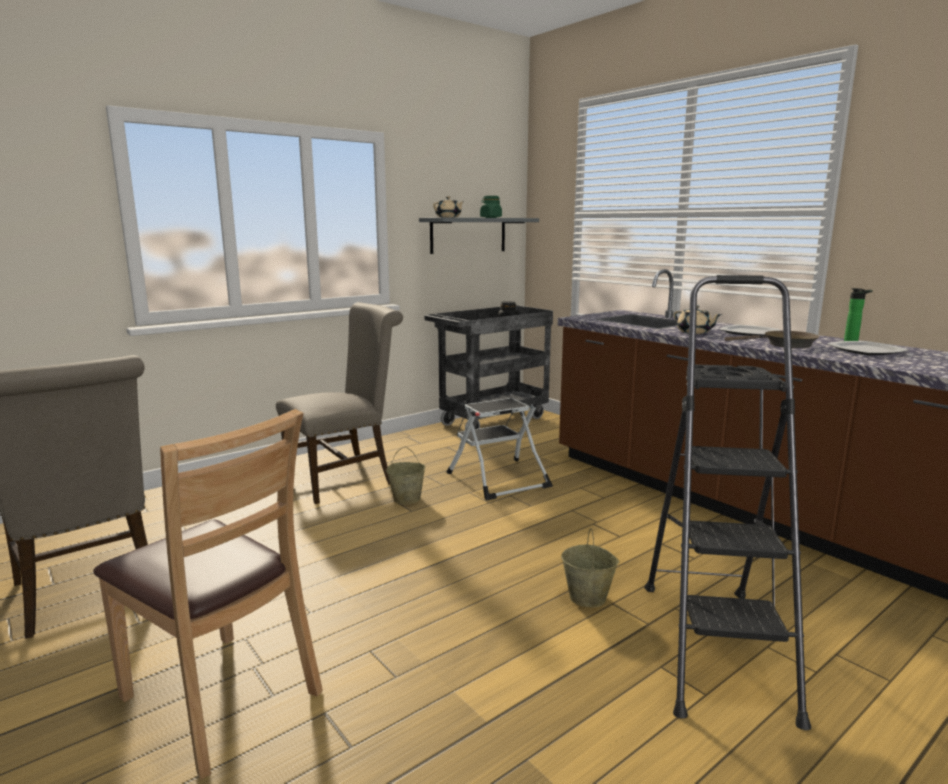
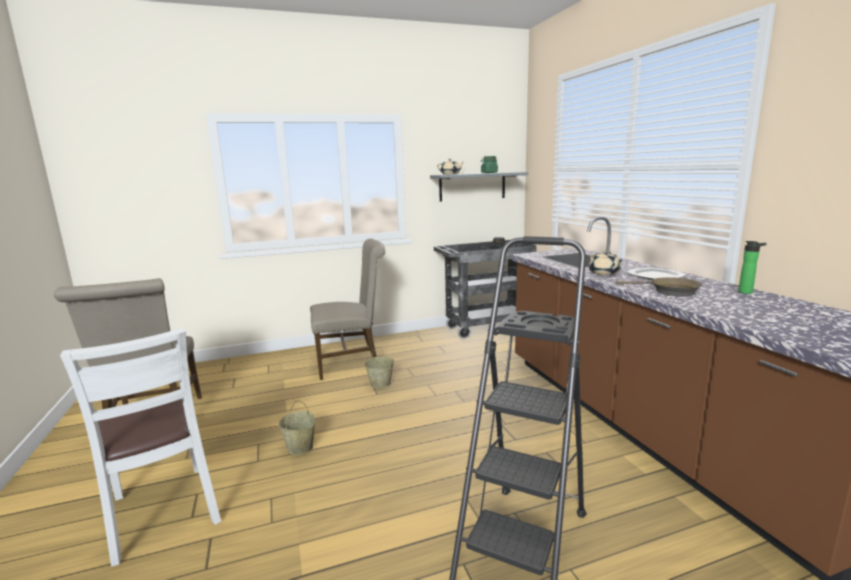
camera: 20 degrees right, 0 degrees up
(221, 698) = (164, 511): brown chair -> white chair
(499, 477) = (457, 375): step ladder -> none
(588, 597) = (450, 489): beige bucket -> beige bucket (300, 448)
(867, 350) = (747, 303): plate -> none

